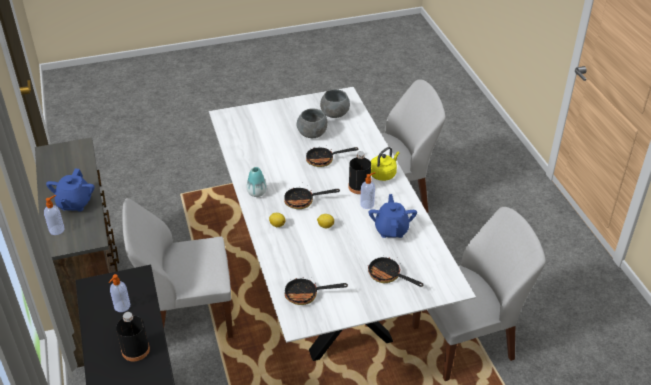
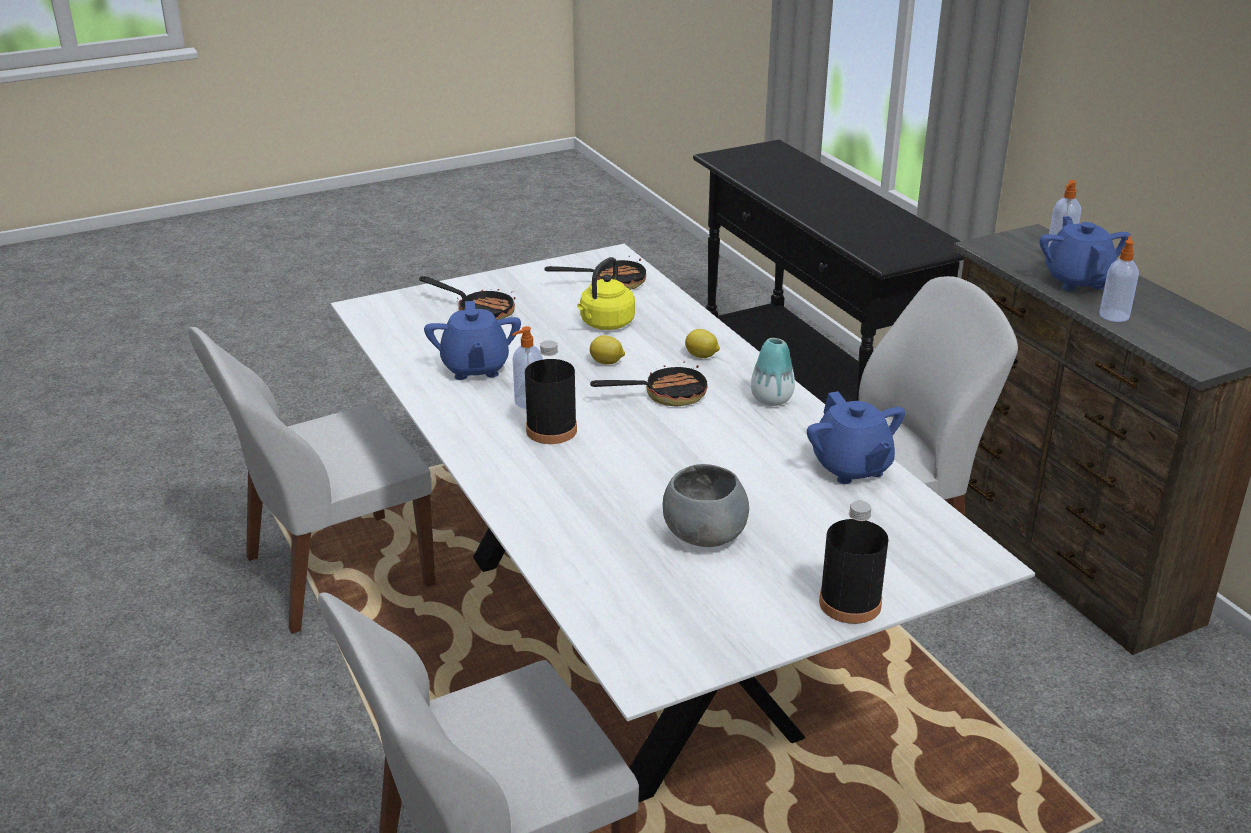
camera: 170 degrees right, 10 degrees down
(121, 307) = (878, 232): soap dispenser -> soap dispenser (1114, 315)
(135, 350) = (820, 204): black bottle -> black bottle (850, 603)
(243, 155) = (851, 468): none -> blue teapot
(324, 160) = (649, 476): frying pan -> none
(334, 114) = (660, 602): grey bowl -> none
(383, 174) = (498, 460): yellow kettle -> yellow kettle (605, 324)

